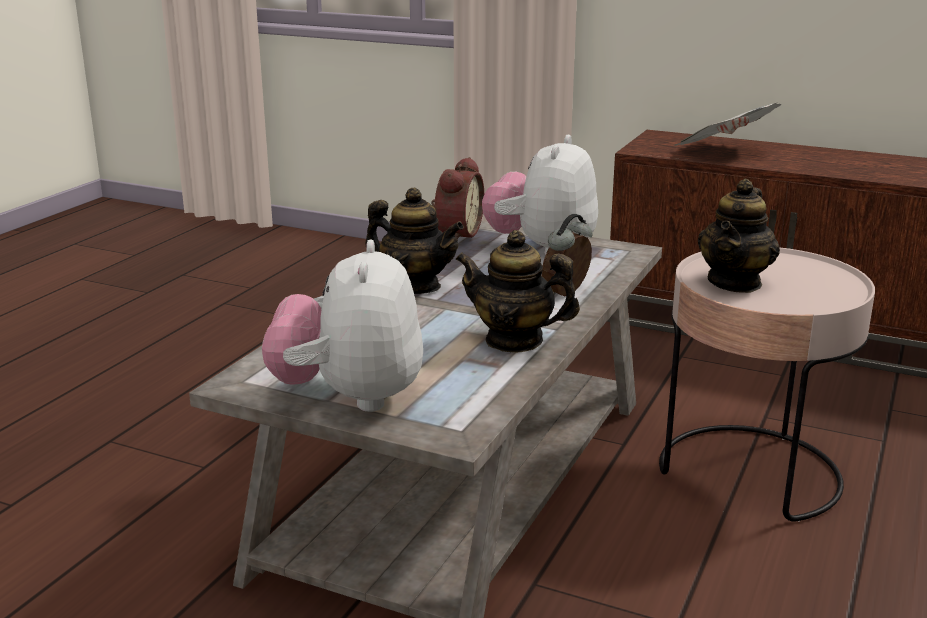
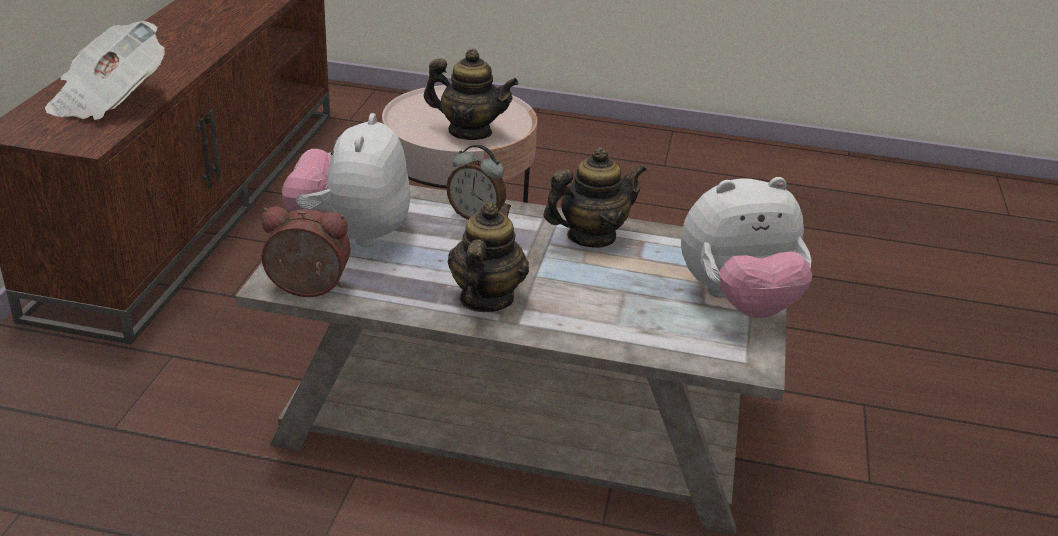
camera: 105 degrees left, 10 degrees up
(514, 340) = (591, 236): teapot -> teapot turned 120 degrees counterclockwise
(542, 249) = (352, 233): plush toy -> plush toy turned 90 degrees clockwise

